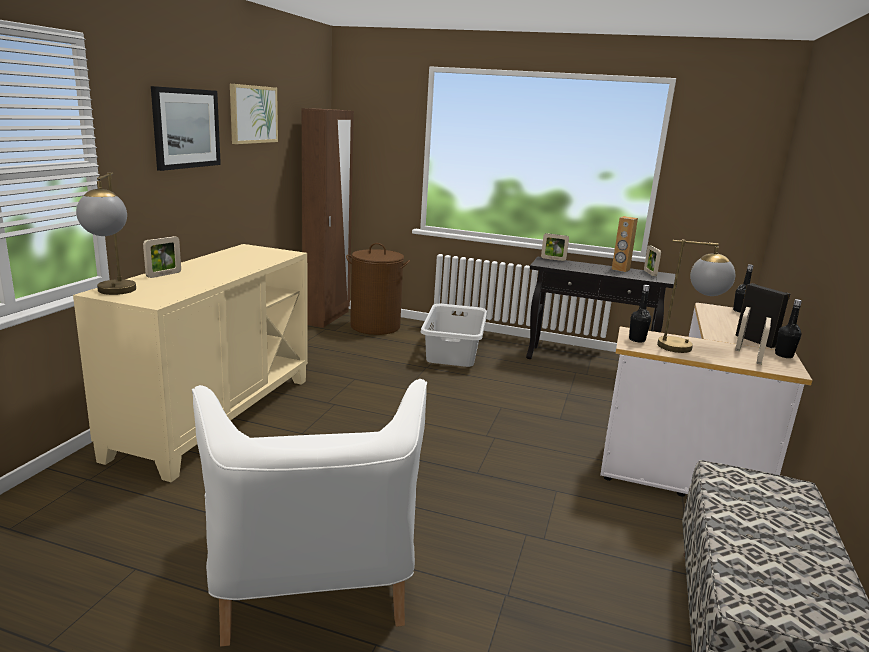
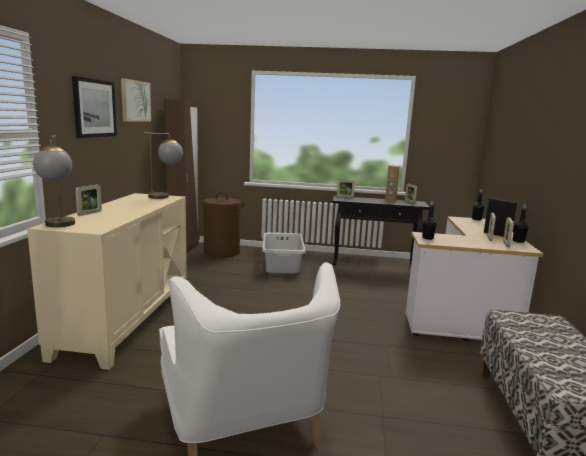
camera: 10 degrees left, 5 degrees down
(687, 348) = (460, 241): table lamp -> table lamp (166, 197)

